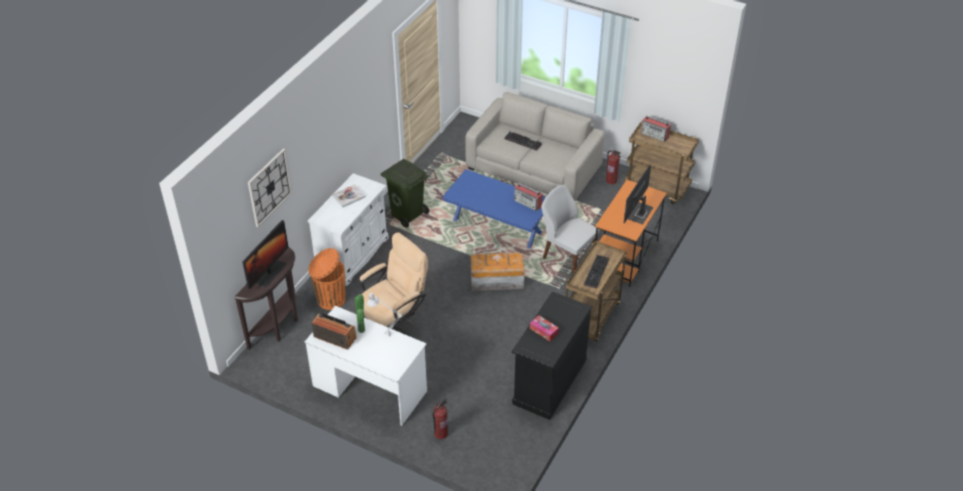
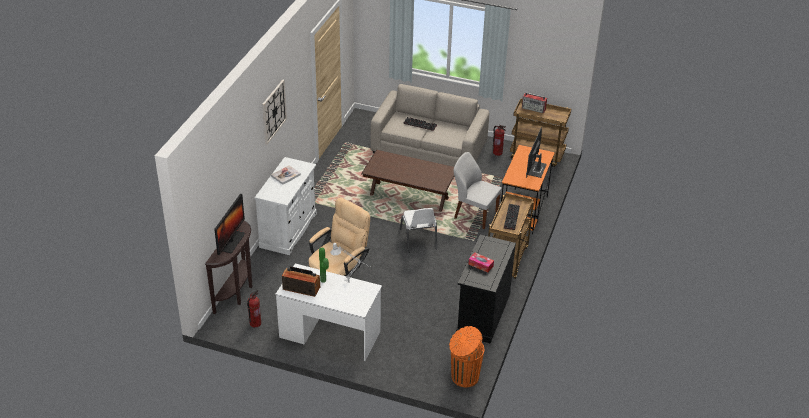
camera: 10 degrees left, 5 degrees down
(269, 187) = (229, 164): wall clock -> wall clock (273, 111)
(330, 299) = (277, 267): orange trash can -> orange trash can (464, 377)
(407, 214) = (328, 193): green trash can -> none
(441, 433) = (400, 363): fire extinguisher -> fire extinguisher (255, 323)
(496, 280) = (418, 239): storage box -> white chair
(497, 226) = (409, 196): blue coffee table -> brown coffee table
(528, 203) = (437, 172): radio -> none

